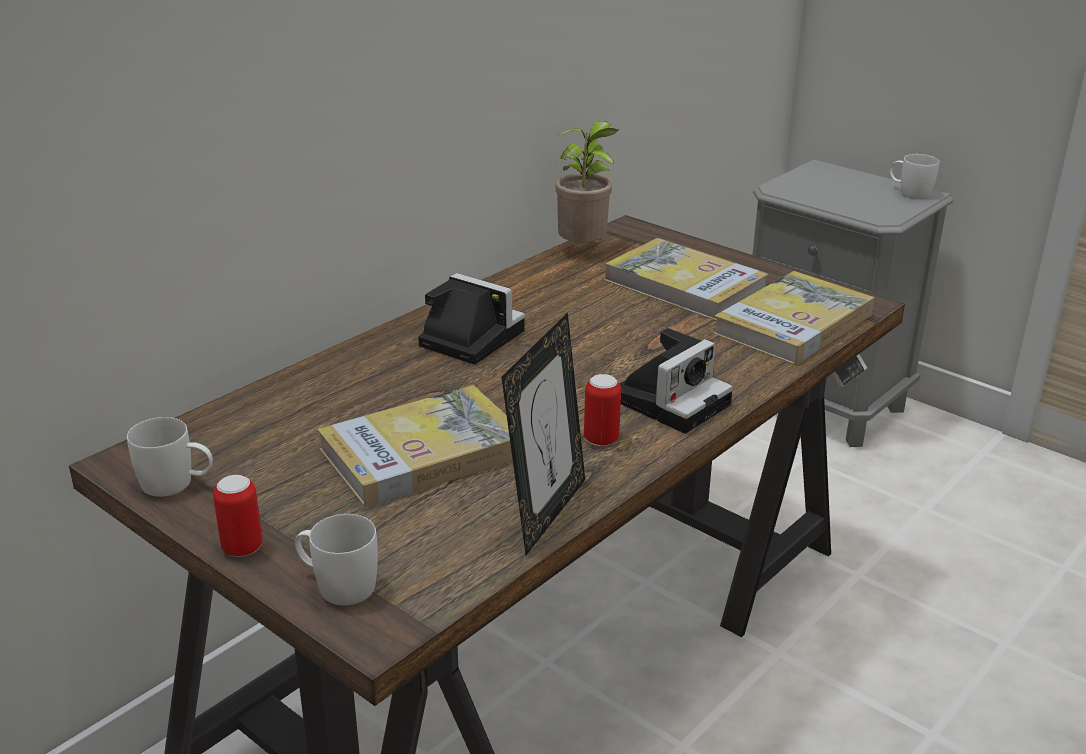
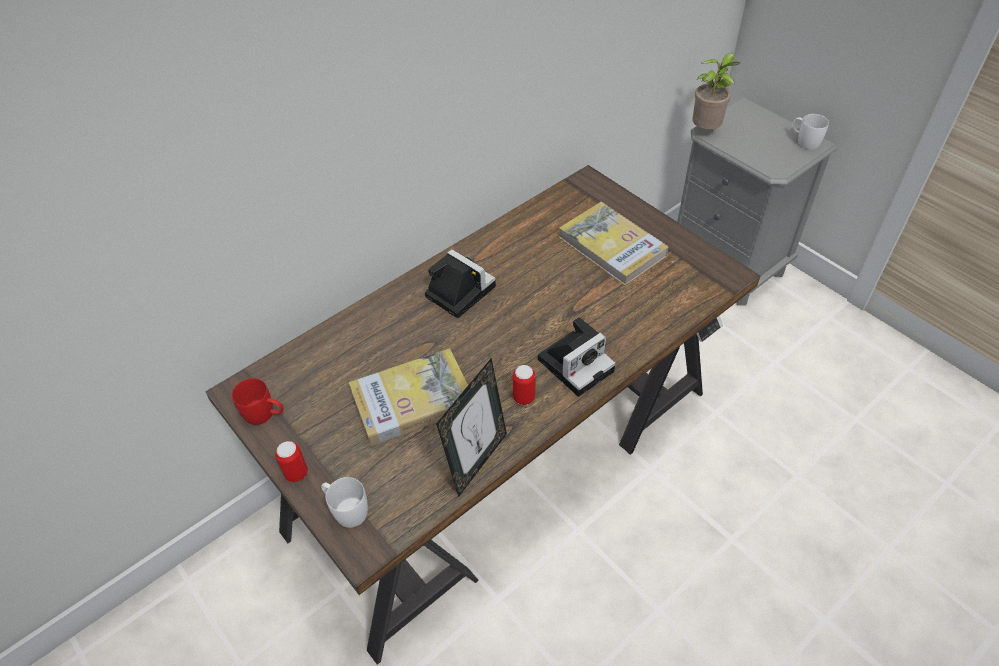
camera: 10 degrees right, 20 degrees up
(177, 484) = (265, 414): white mug -> red mug
(584, 251) = (551, 204): potted plant -> potted plant (706, 131)
(793, 324) = (676, 292): book -> none

